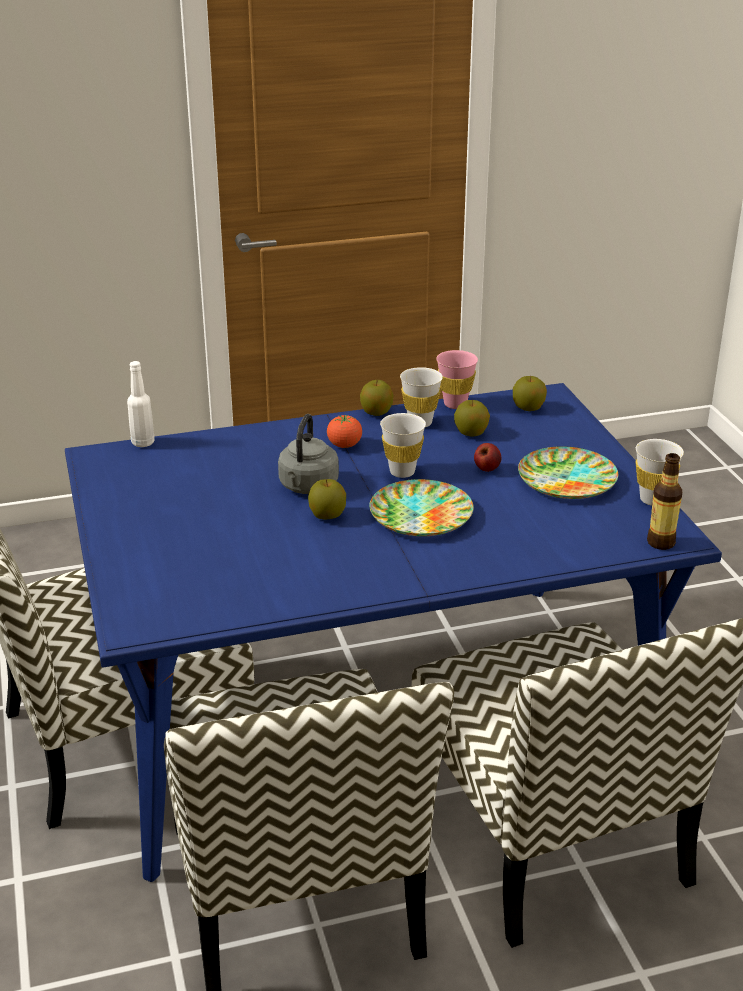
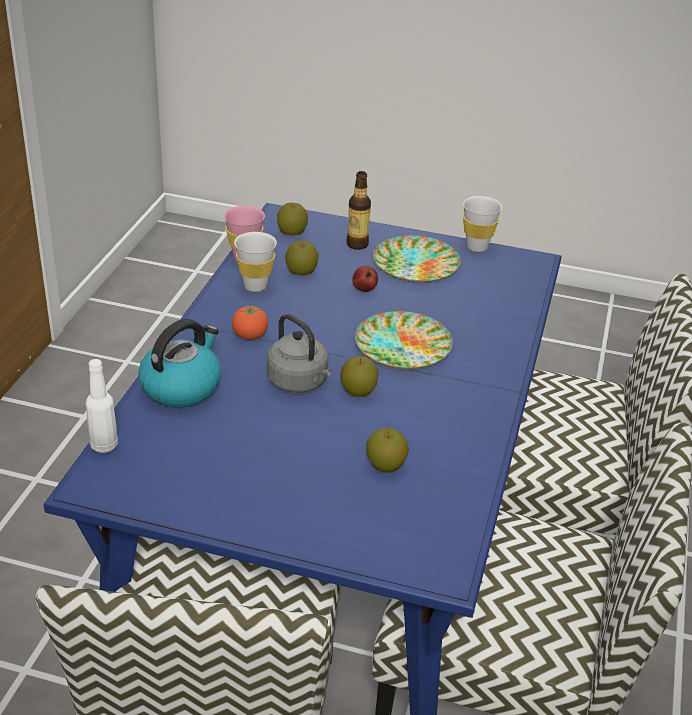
camera: 60 degrees left, 5 degrees up
(244, 444) = (181, 387): none -> kettle
(376, 413) = (212, 298): apple -> apple (385, 465)
(402, 472) = (326, 327): white cup -> none
(661, 543) = (534, 269): bottle -> bottle (357, 244)

